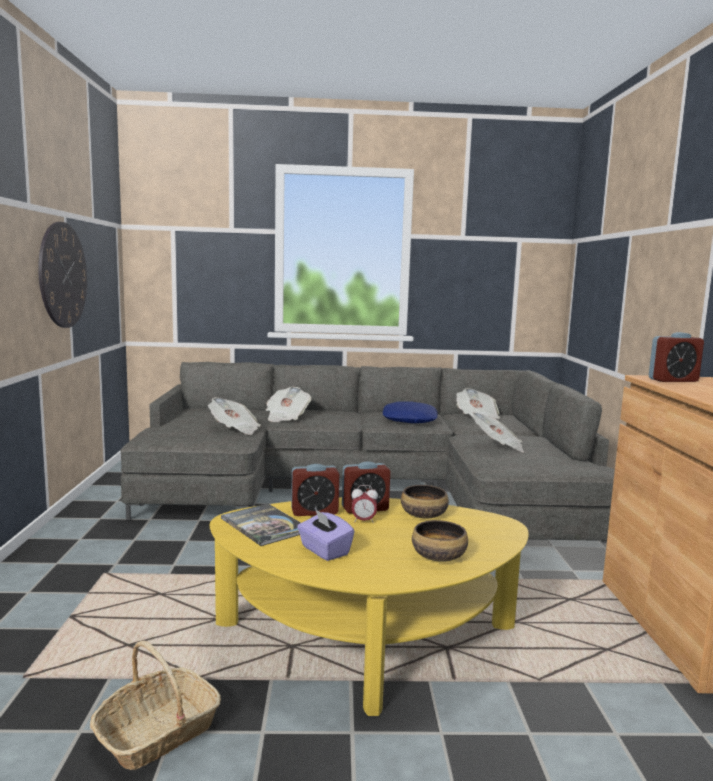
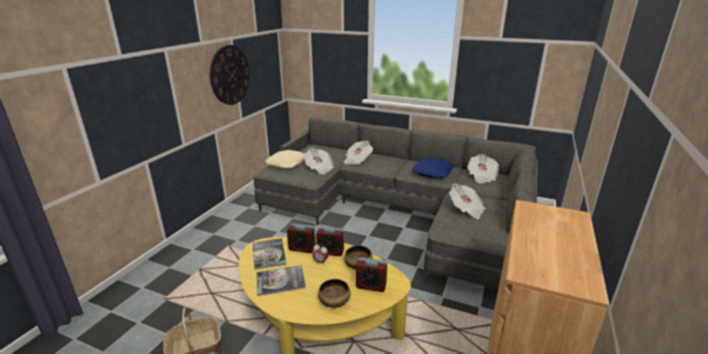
camera: 25 degrees right, 15 degrees up
(172, 428) = (287, 163): none -> beige pillow
(324, 551) = (280, 281): purple tissue box -> book
(673, 380) = (541, 214): alarm clock -> alarm clock (371, 286)

